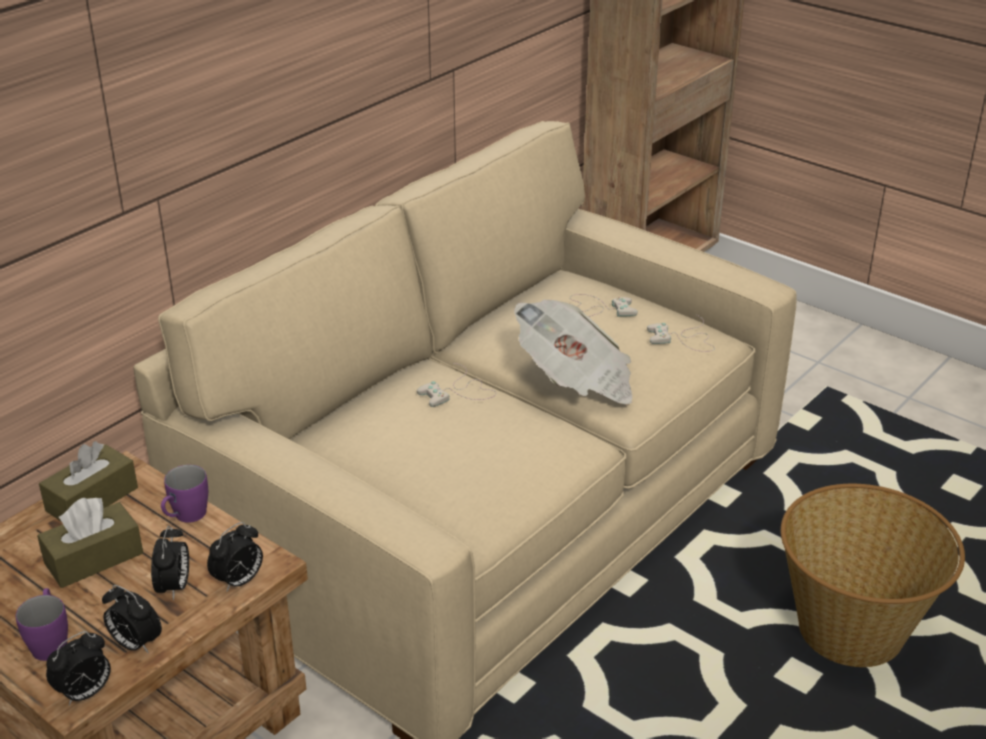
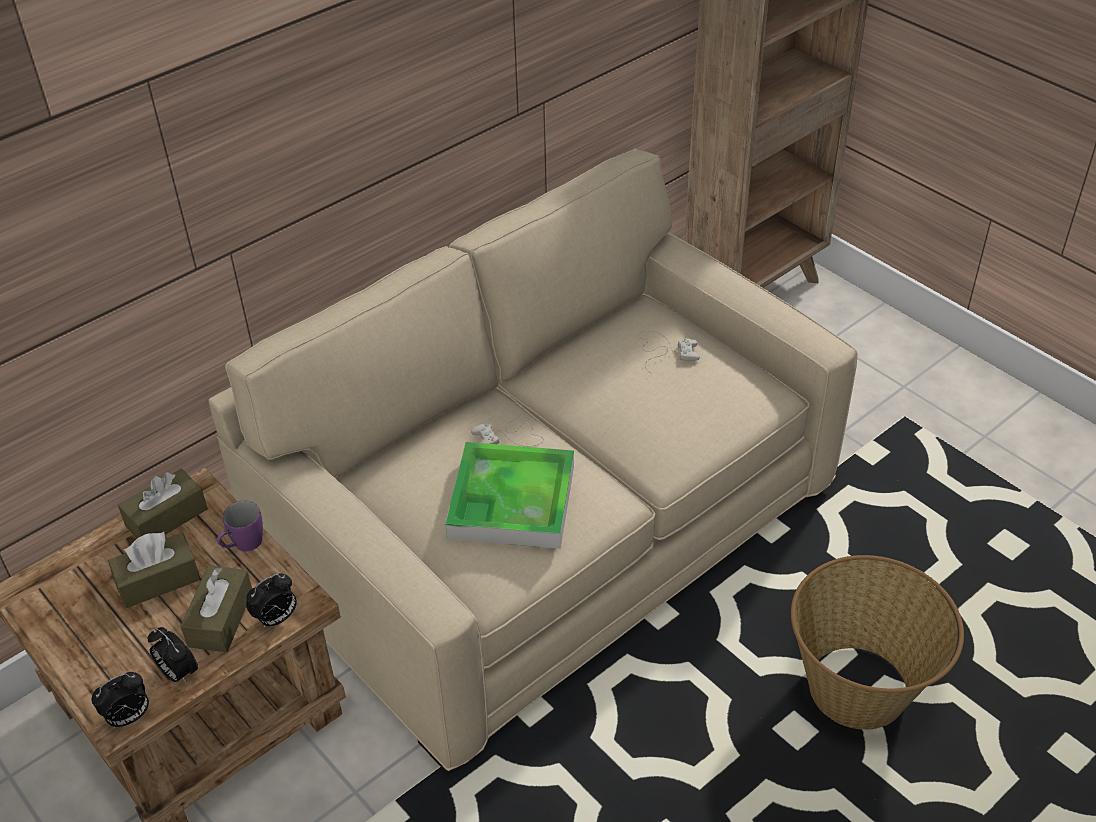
camera: 10 degrees right, 10 degrees up
(50, 641) = (108, 661): purple mug -> none
(174, 587) = (220, 618): alarm clock -> brown tissue box
(476, 449) = (512, 501): none -> tray
(576, 380) = (623, 431): newspaper -> none
(684, 339) = (737, 392): white game controller -> none

